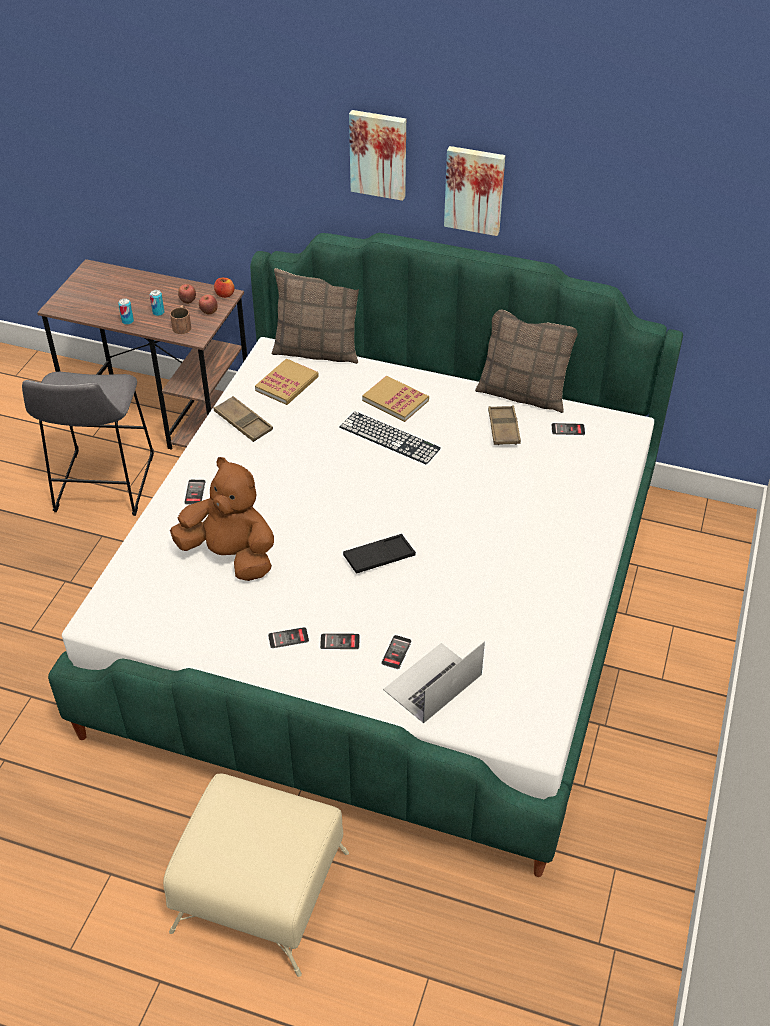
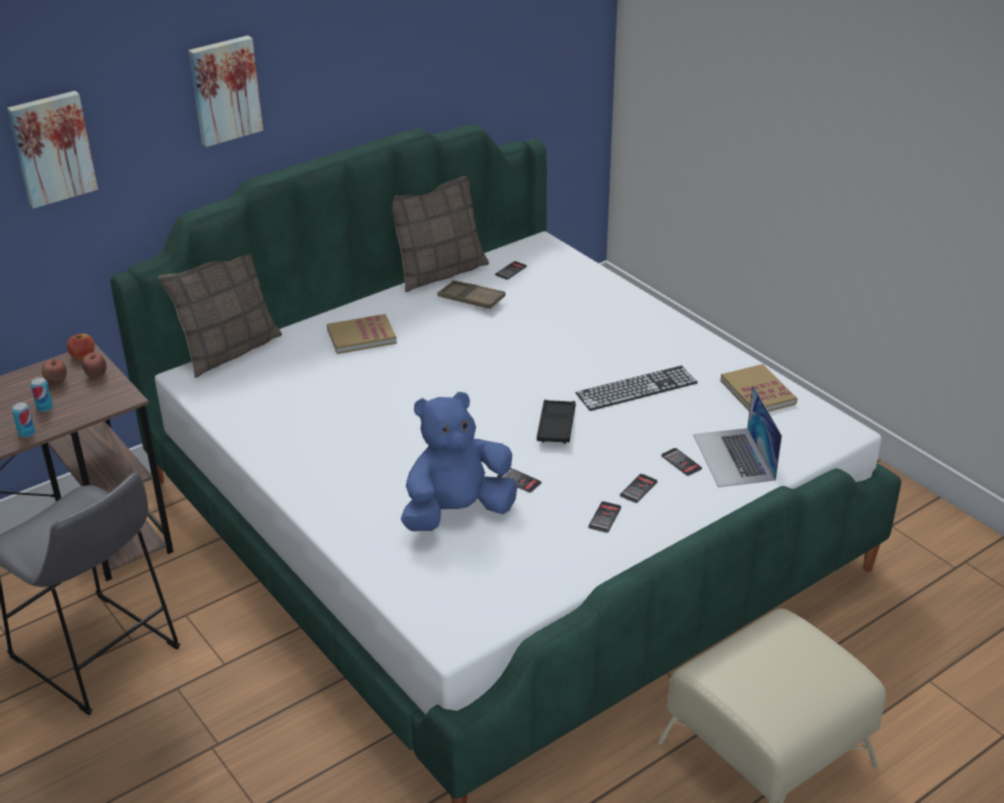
camera: 55 degrees left, 10 degrees down
(182, 325) = (91, 399): brown mug -> none
(195, 492) = (338, 503): phone -> phone (519, 480)
(230, 555) = (457, 512): brown plush toy -> blue plush toy
(243, 422) = (273, 434): brown tray -> none
(287, 384) = (252, 386): book -> book (758, 392)
(389, 438) = (407, 359): keyboard -> keyboard (636, 388)
(474, 189) = (326, 85): picture -> picture (52, 148)

